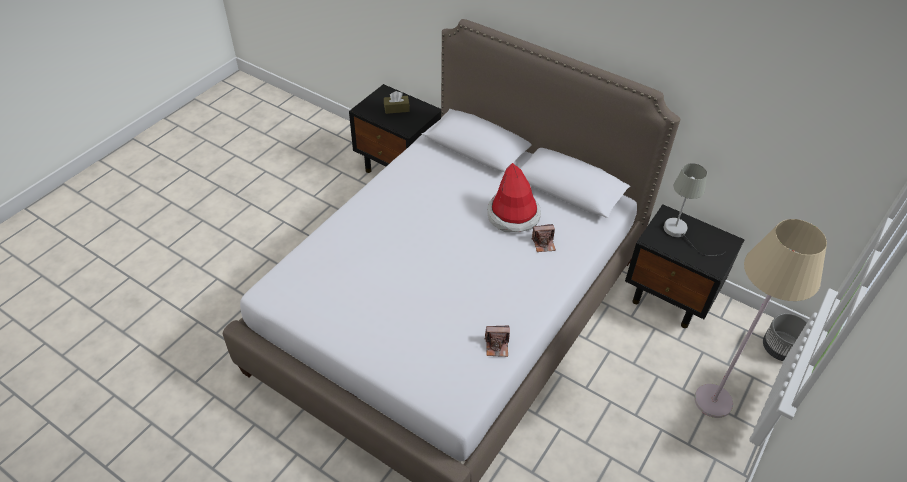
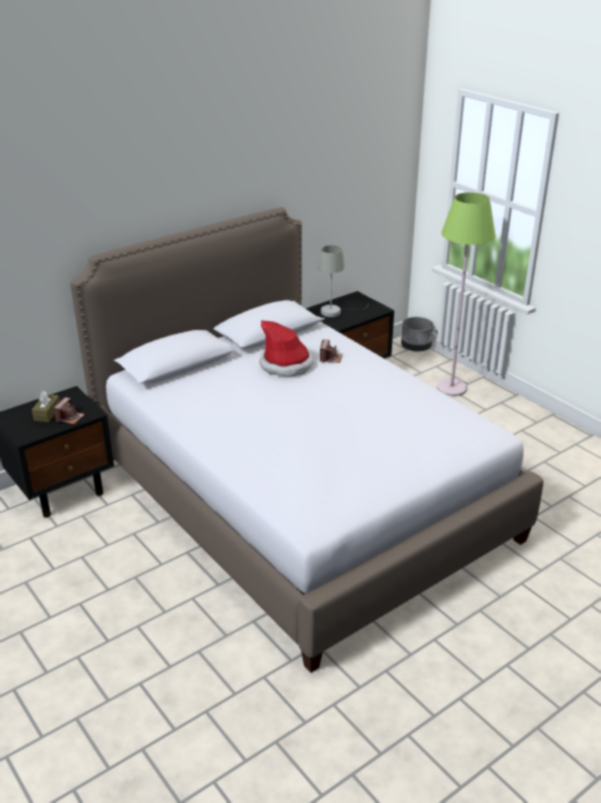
camera: 70 degrees left, 15 degrees down
(497, 346) = (437, 403): camera -> camera (70, 418)
(713, 401) = (451, 388): beige floor lamp -> green floor lamp

